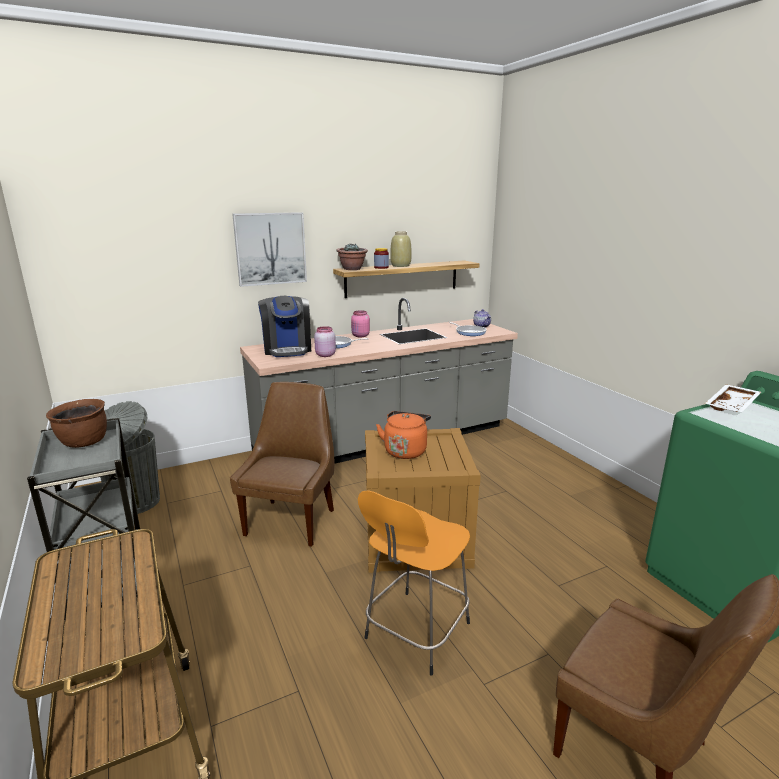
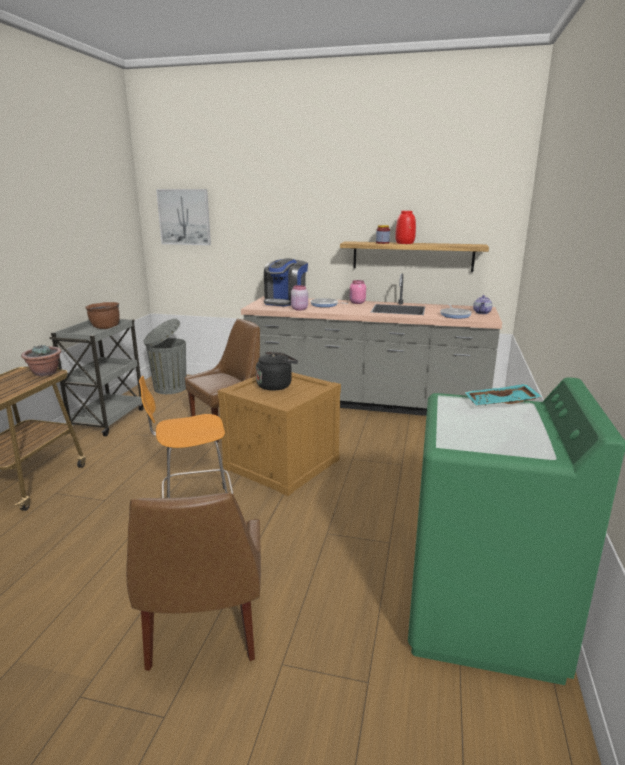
camera: 40 degrees right, 0 degrees up
(270, 249) = (293, 220): picture -> picture (184, 217)
(352, 269) = (356, 242): potted plant -> potted plant (45, 373)
(400, 266) = (404, 243): beige vase -> red vase
(405, 450) = (276, 385): orange kettle -> black kettle
(732, 406) = (501, 404): white tray -> turquoise tray

